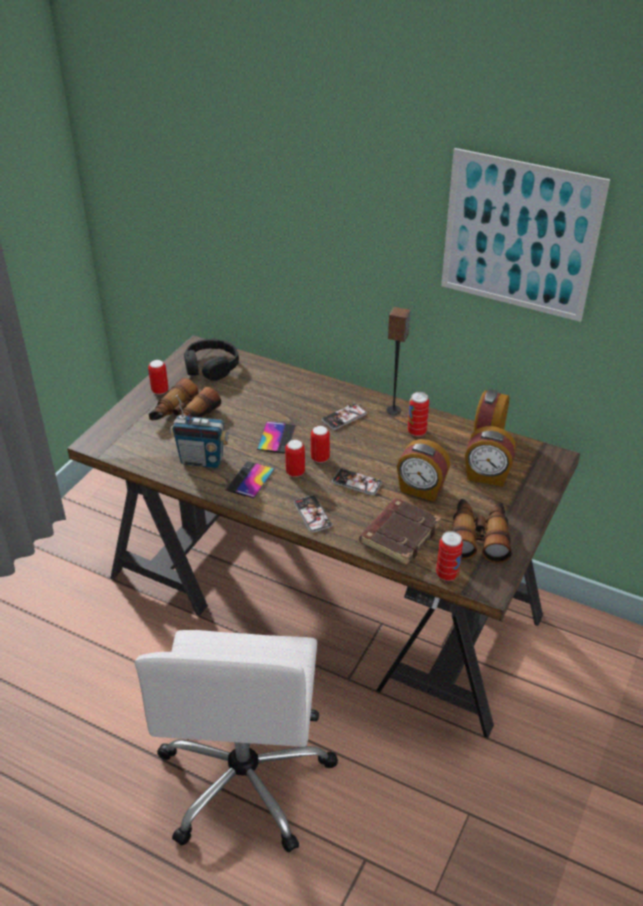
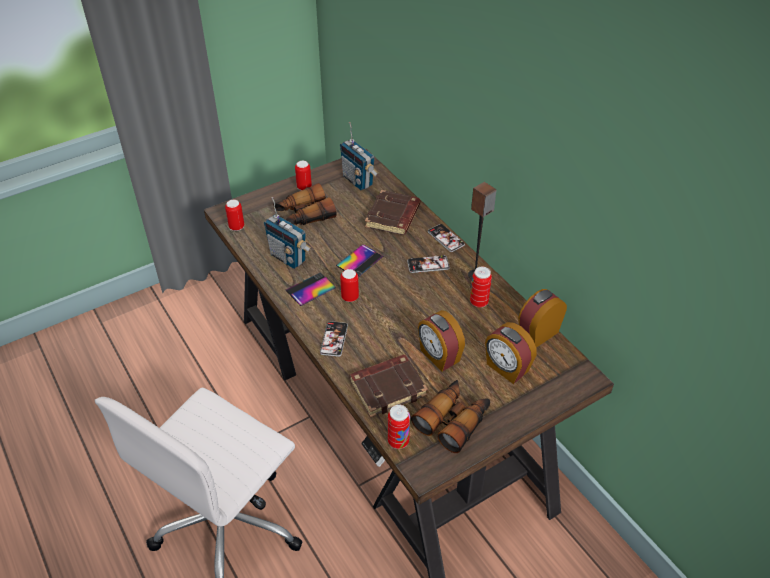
camera: 30 degrees right, 5 degrees up
(211, 367) = (358, 181): black headphones -> radio
(275, 387) = (393, 217): none -> brown book
(320, 458) = (379, 293): can -> can (236, 227)
(357, 482) = (391, 327): phone -> phone (446, 238)
(519, 236) = (593, 153): picture -> none

